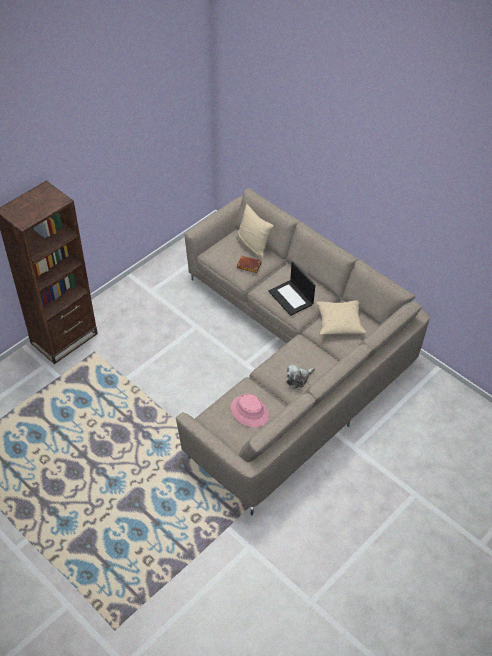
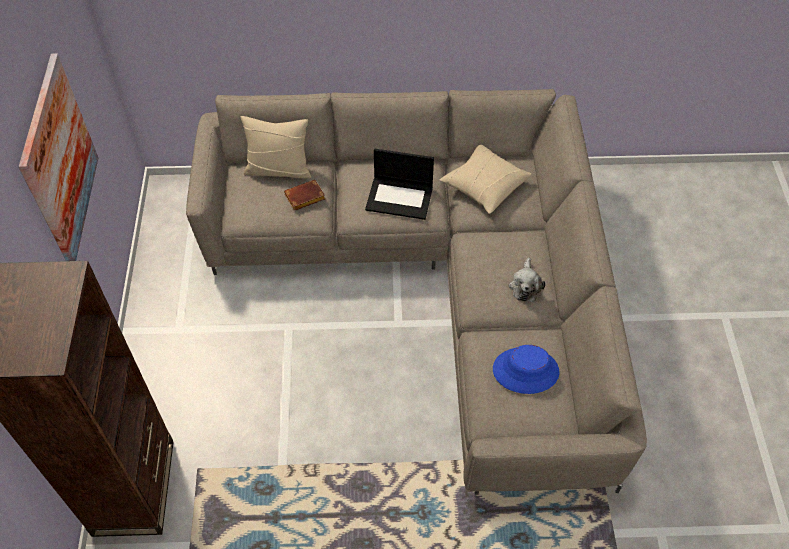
camera: 45 degrees left, 5 degrees up
(127, 165) = (59, 161): none -> picture
(249, 411) = (525, 370): pink hat -> blue hat

